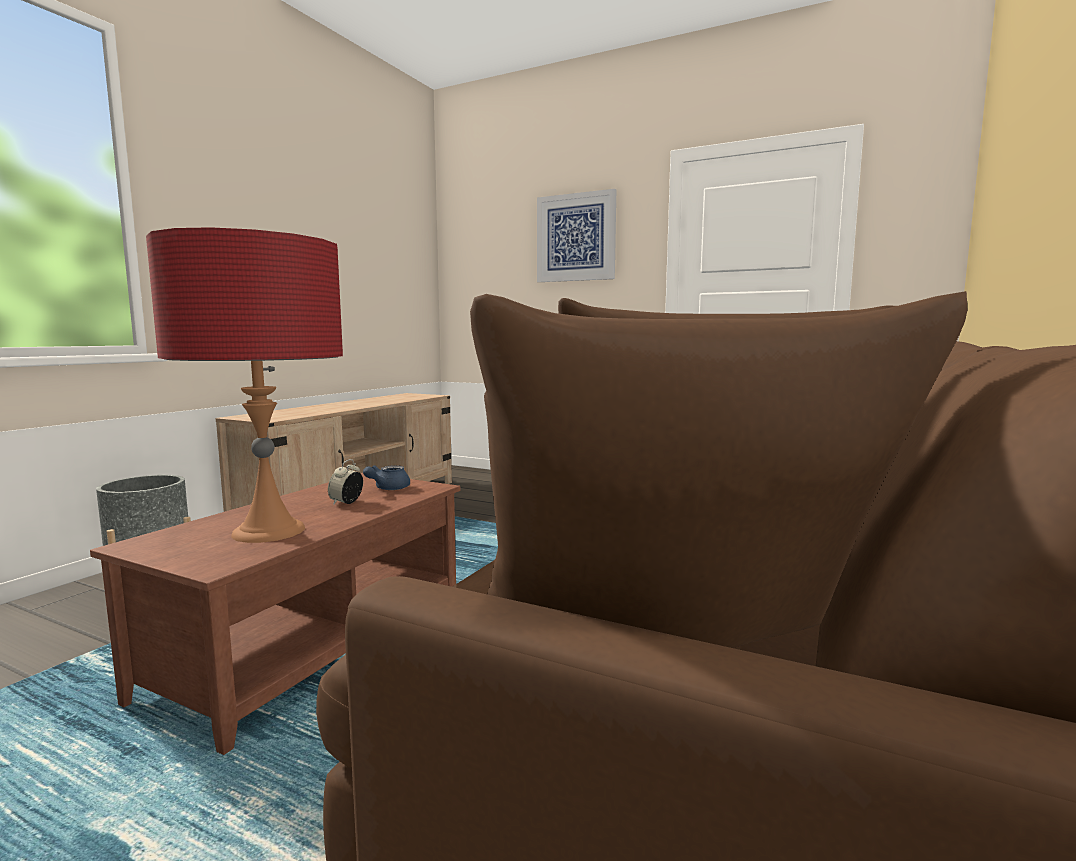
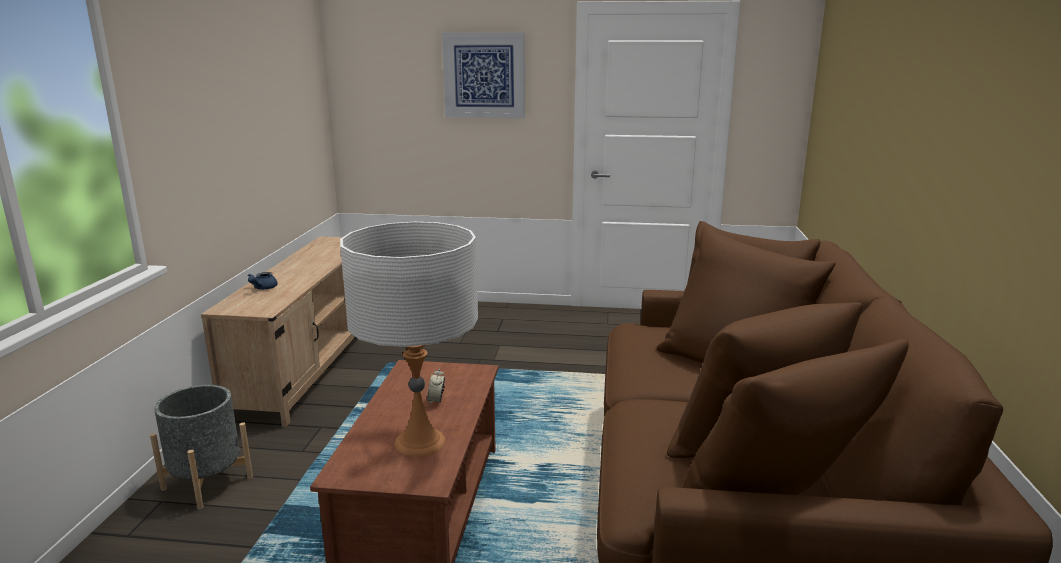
camera: 20 degrees left, 10 degrees up
(269, 531) = (420, 442): red table lamp -> white table lamp
(387, 488) = (447, 378): blue teapot -> blue teapot (262, 288)

